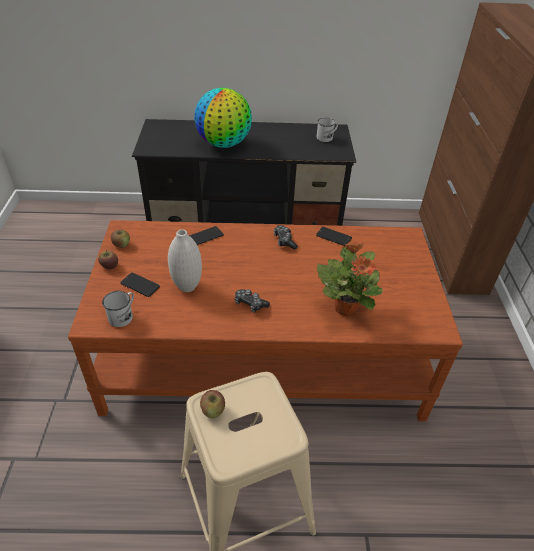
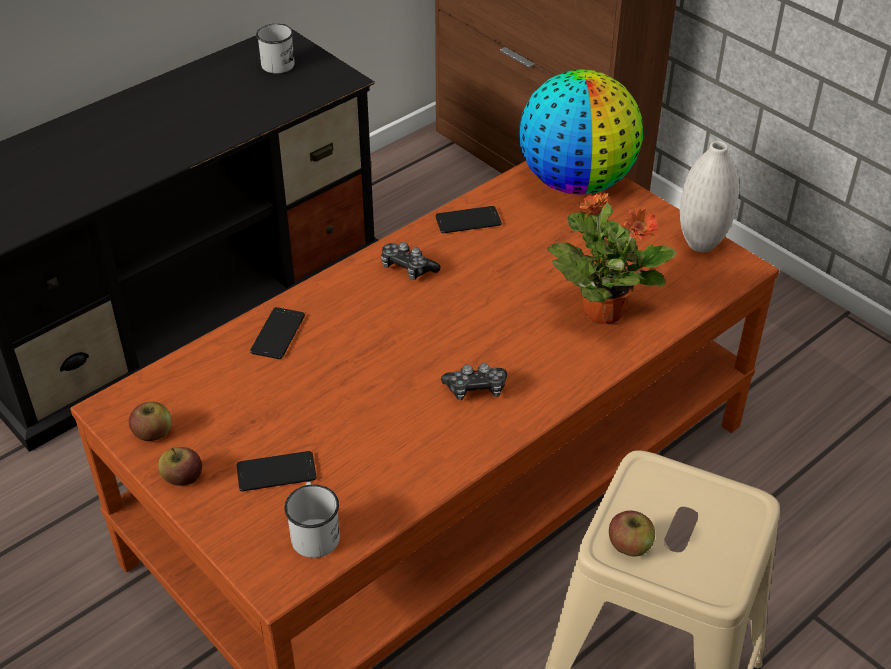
camera: 40 degrees left, 0 degrees up
(187, 287) = (354, 426): white vase -> white vase (701, 244)
(224, 144) = (119, 158): globe -> globe (576, 182)

